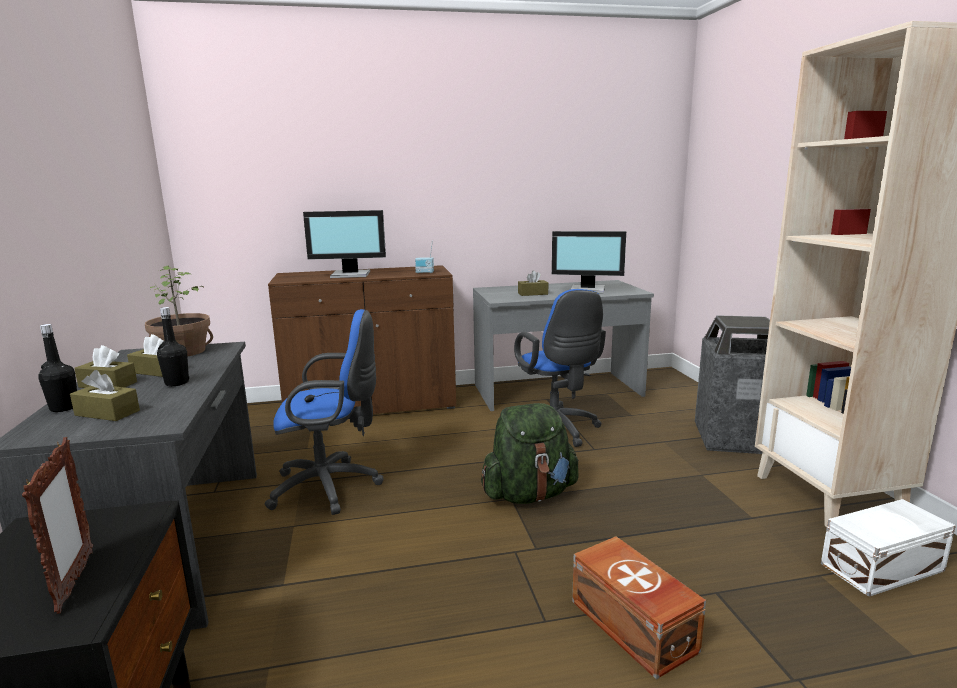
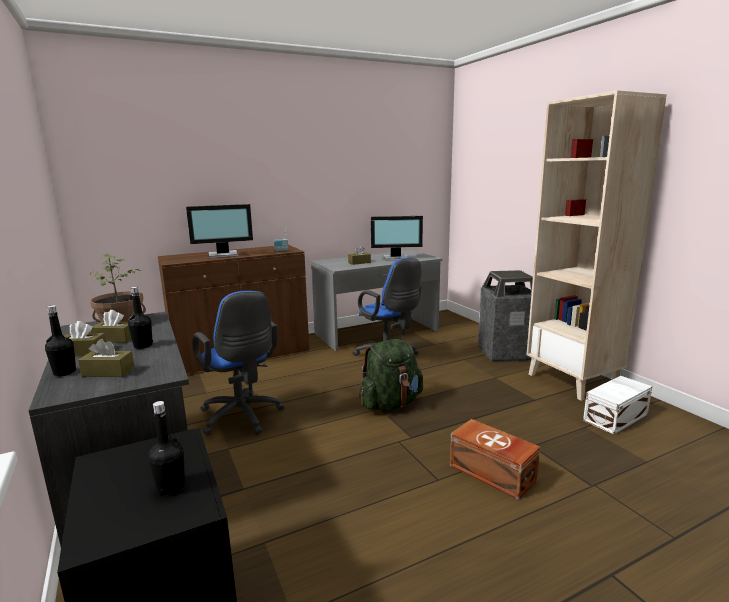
camera: 15 degrees left, 0 degrees up
(75, 581) = (171, 487): picture frame -> black bottle
(331, 487) = (242, 418): blue office chair -> blue office chair turned 75 degrees clockwise

